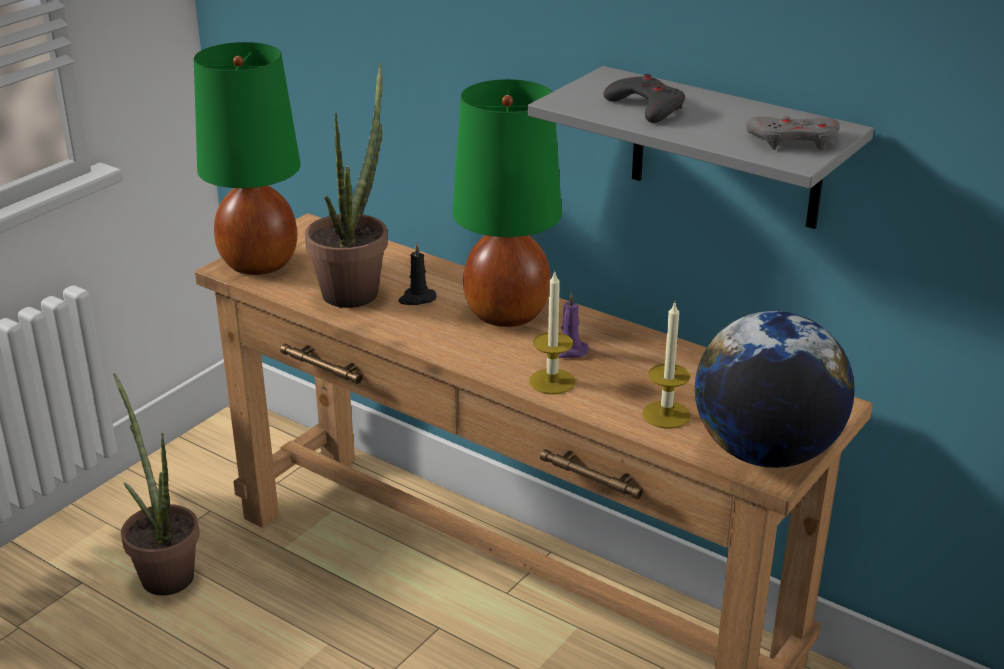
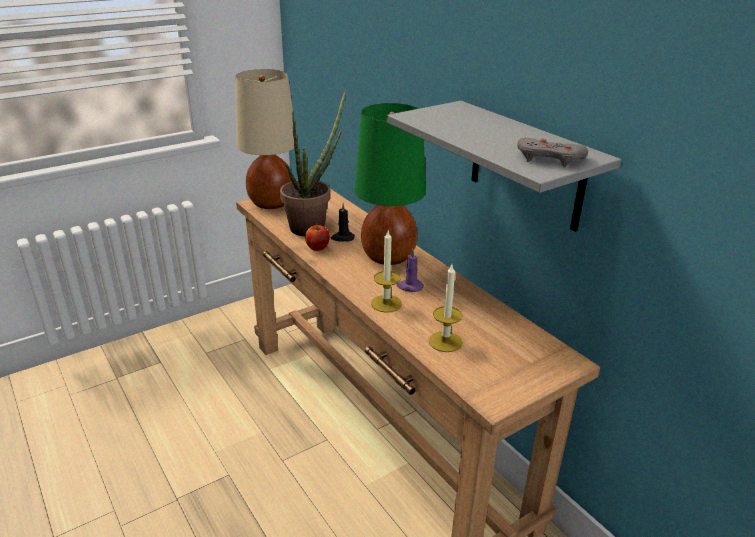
camera: 20 degrees right, 0 degrees up
(164, 571) = (203, 366): potted plant -> none
(260, 264) = (272, 203): green table lamp -> beige table lamp
(391, 322) = (317, 248): none -> apple
(646, 107) = (463, 125): grey game controller -> none
(765, 453) = (497, 384): globe -> none

